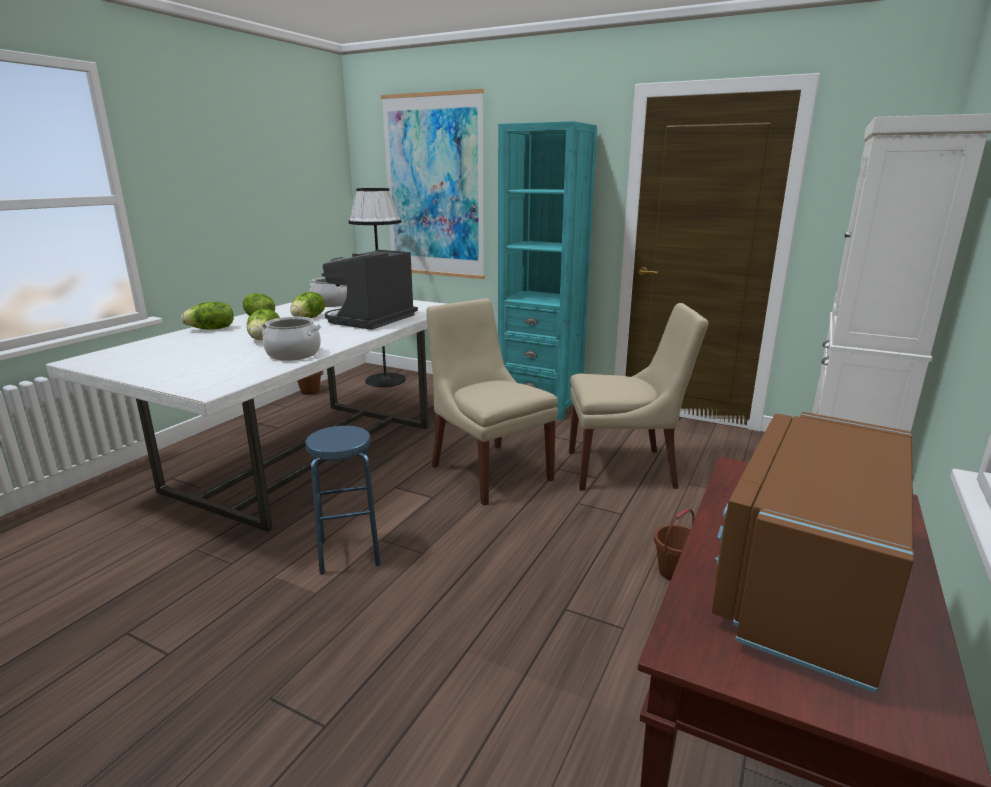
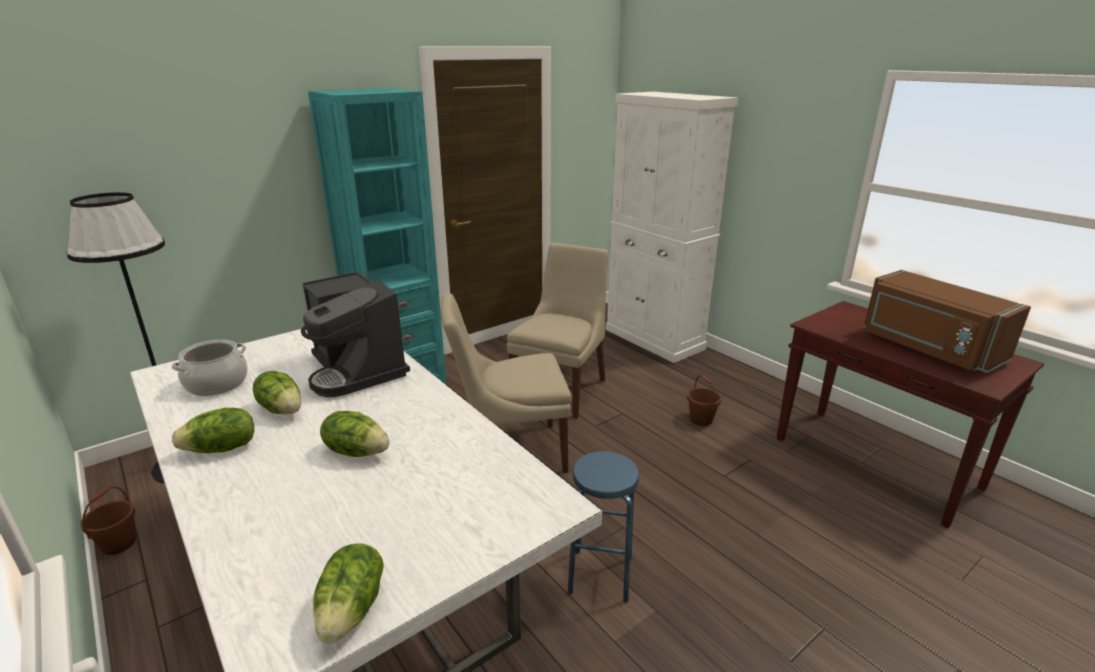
camera: 65 degrees left, 5 degrees up
(212, 329) = (231, 497): lettuce -> lettuce (353, 610)
(294, 354) = (458, 436): cooking pot -> none
(434, 187) = (173, 178): picture -> none

